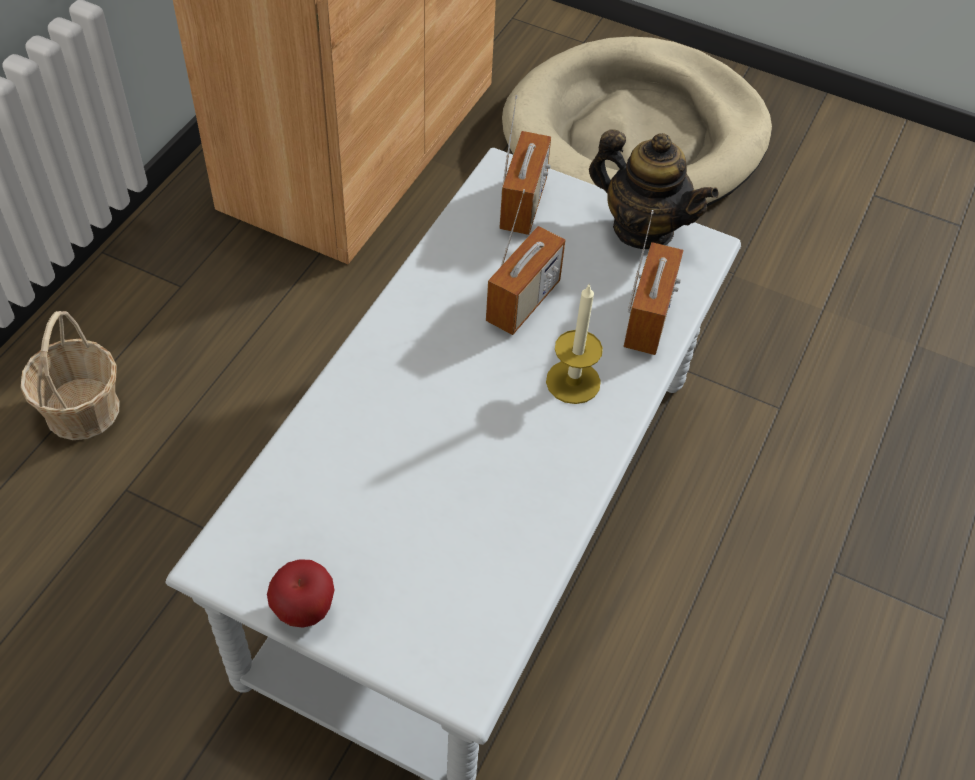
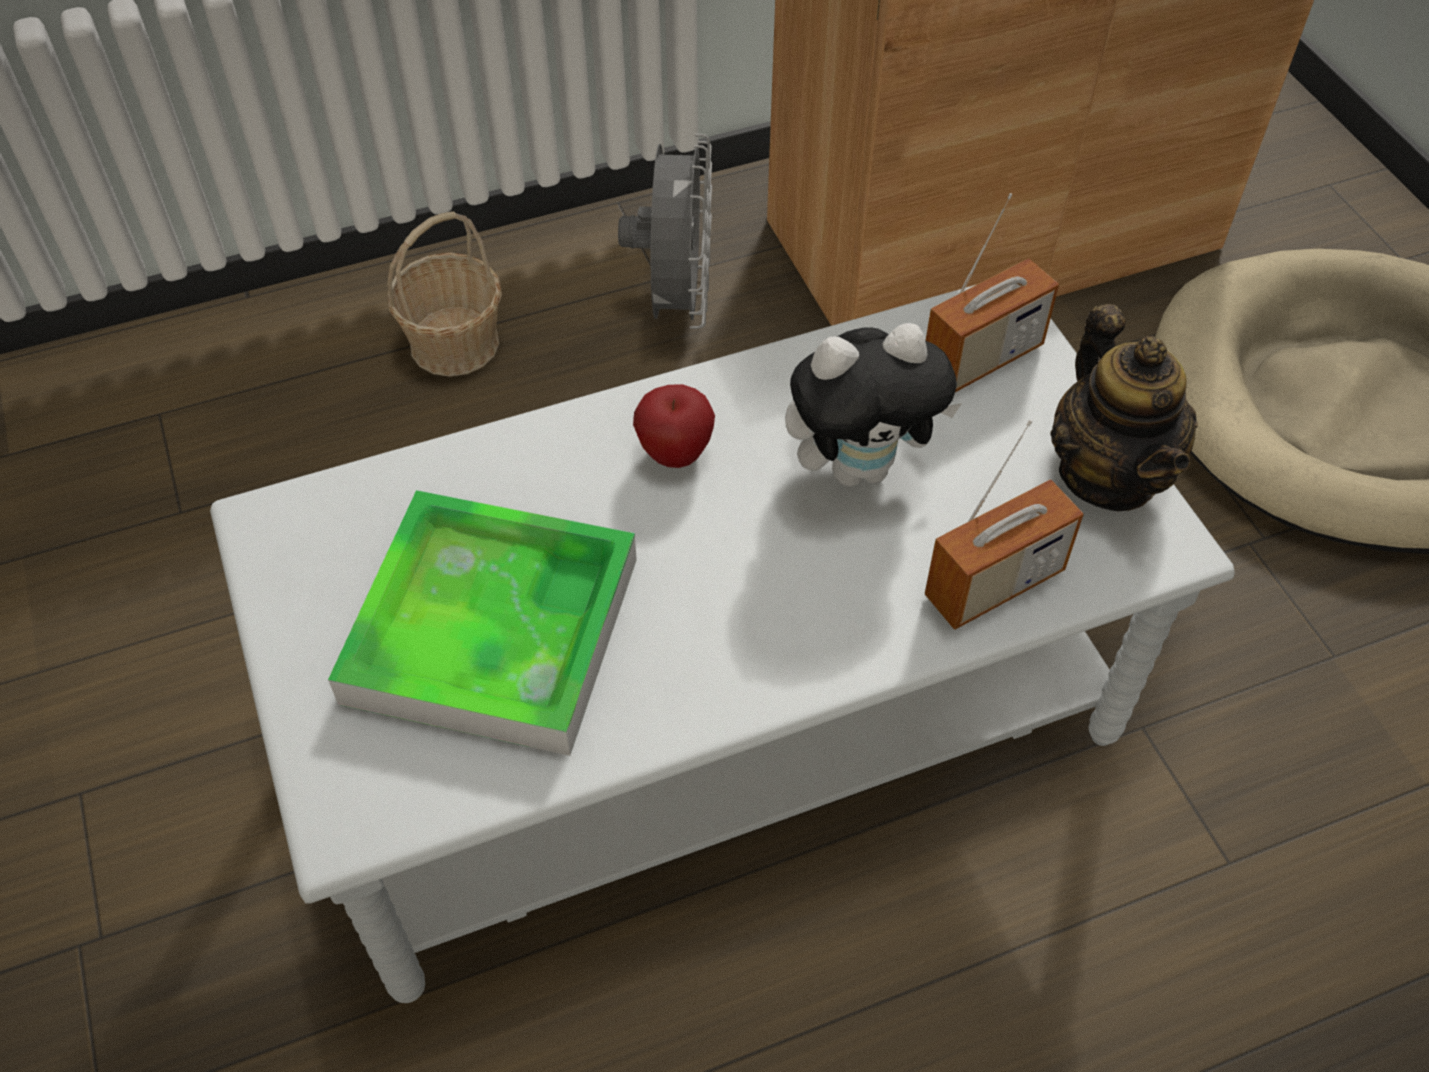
camera: 45 degrees right, 0 degrees up
(209, 294) = (677, 303): none -> grey fan
(304, 611) = (286, 627): apple -> apple (675, 454)
(426, 524) = (492, 629): none -> tray
(523, 302) = (860, 466): radio -> plush toy
(573, 381) = (820, 593): candle -> none

